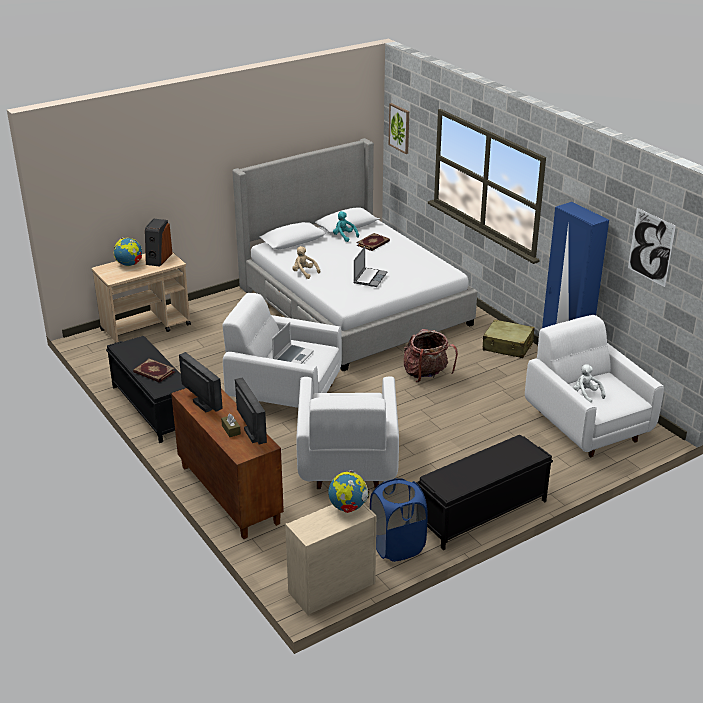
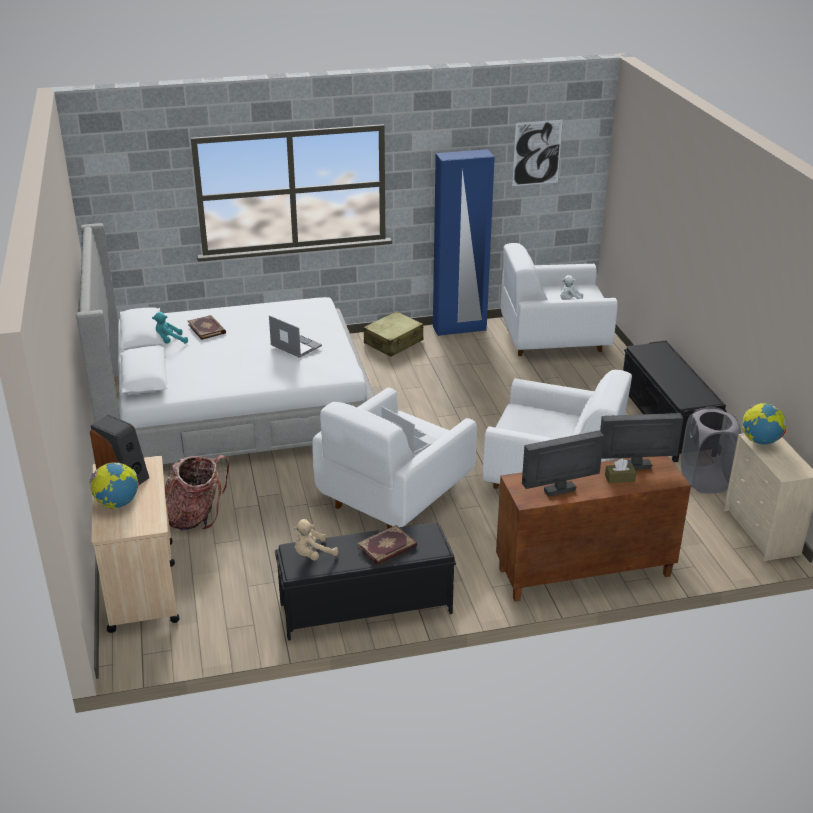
camera: 70 degrees left, 0 degrees up
(304, 273) = (241, 384): beige plush toy -> beige plush toy (313, 555)
(397, 546) = (705, 480): blue laundry basket -> grey laundry basket
(399, 128) = (113, 193): picture -> none
(426, 374) = (416, 397): backpack -> backpack (195, 516)

